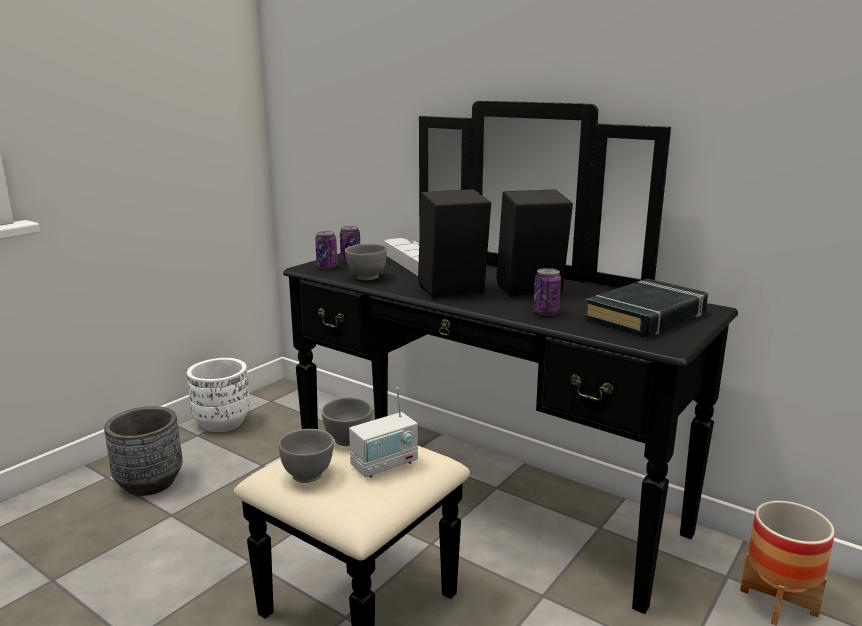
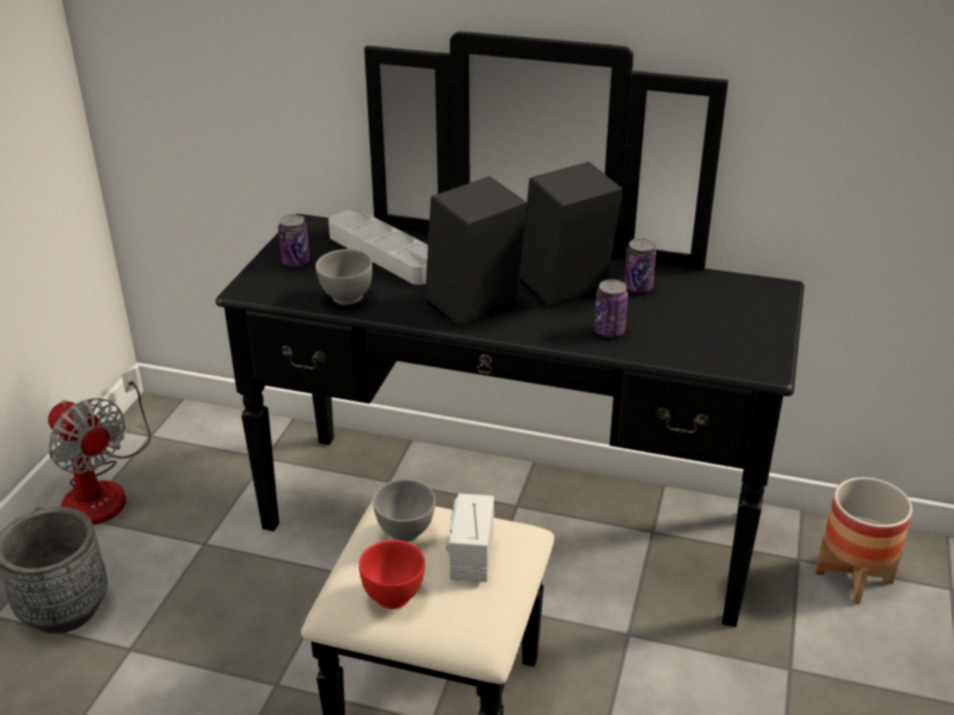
camera: 20 degrees left, 15 degrees up
(222, 423) = (103, 488): white planter -> fan
(308, 475) = (393, 596): grey bowl -> red bowl
(327, 267) = (275, 283): can -> can (638, 287)
(385, 464) = (471, 558): radio -> radio turned 150 degrees clockwise
(646, 316) = (719, 316): black book -> none

